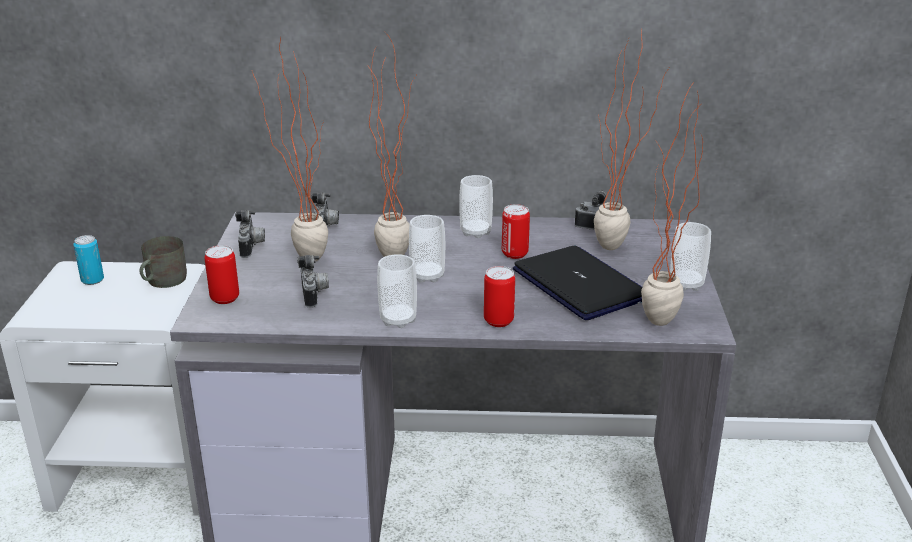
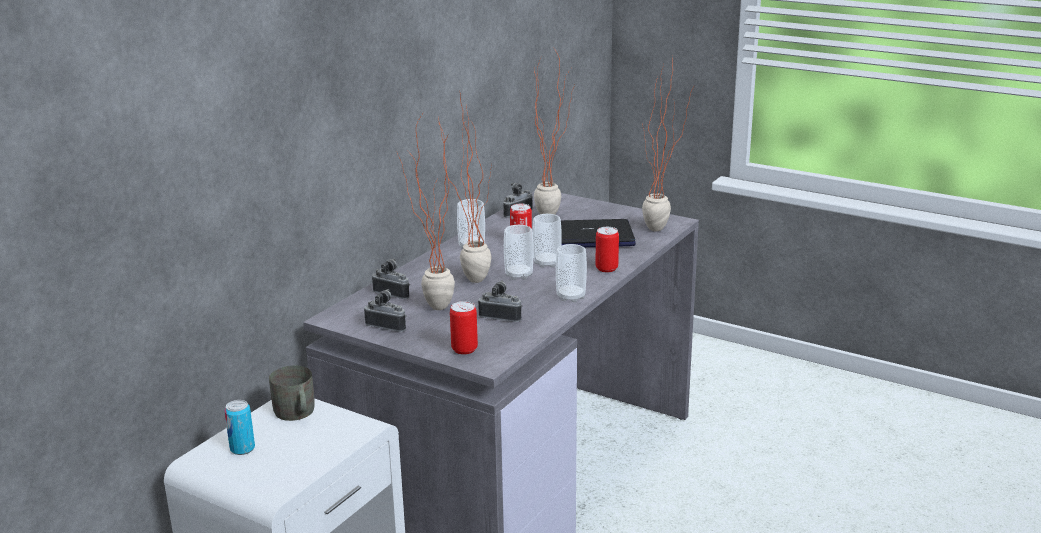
camera: 60 degrees left, 5 degrees down
(686, 284) = (620, 211): cup -> cup (547, 263)

